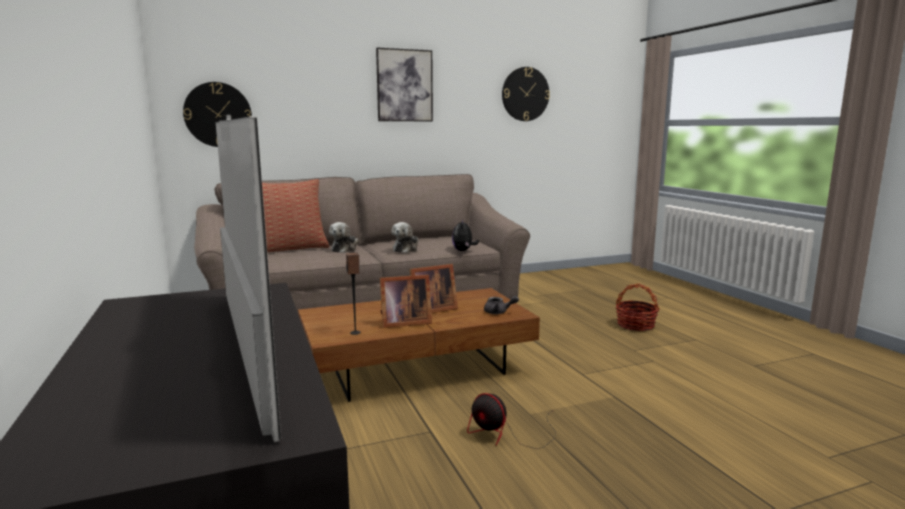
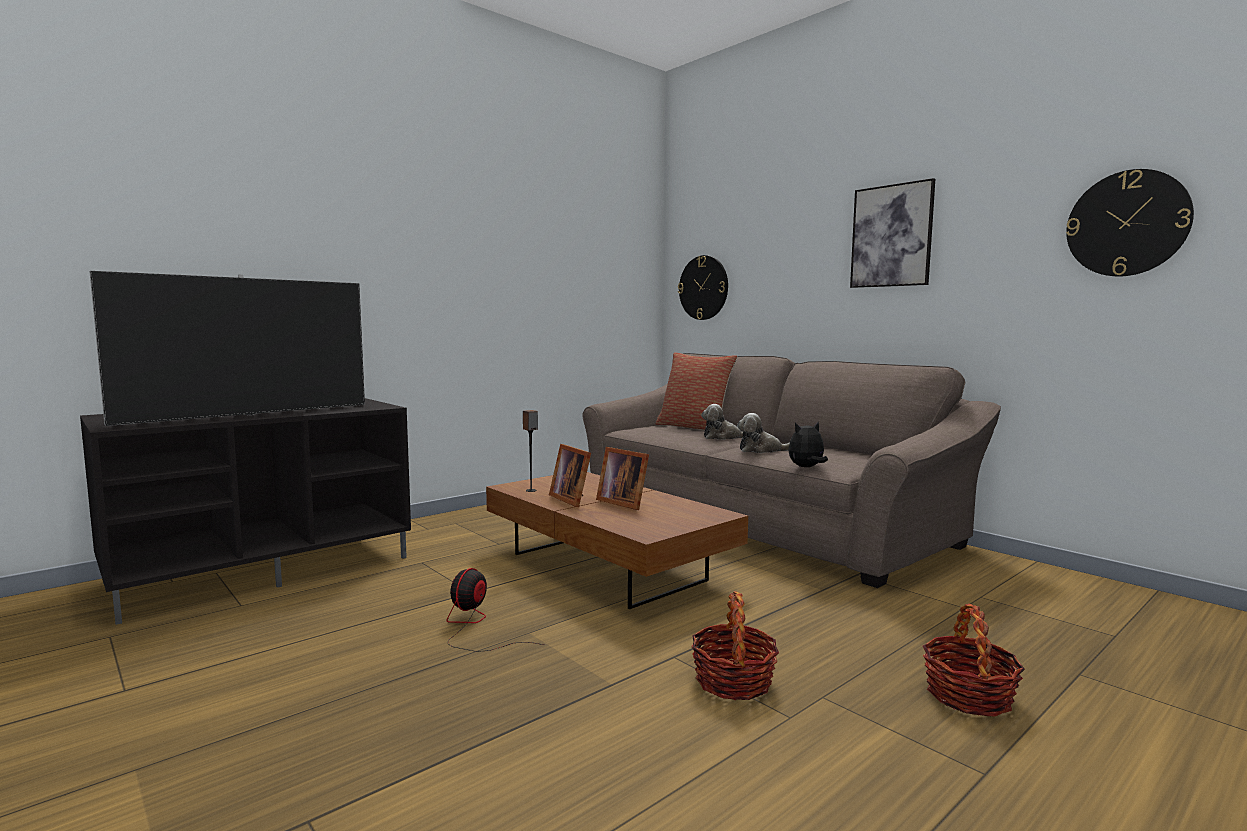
camera: 70 degrees right, 5 degrees down
(499, 312) = (644, 526): grey teapot -> none
(616, 365) = (733, 681): none -> basket

